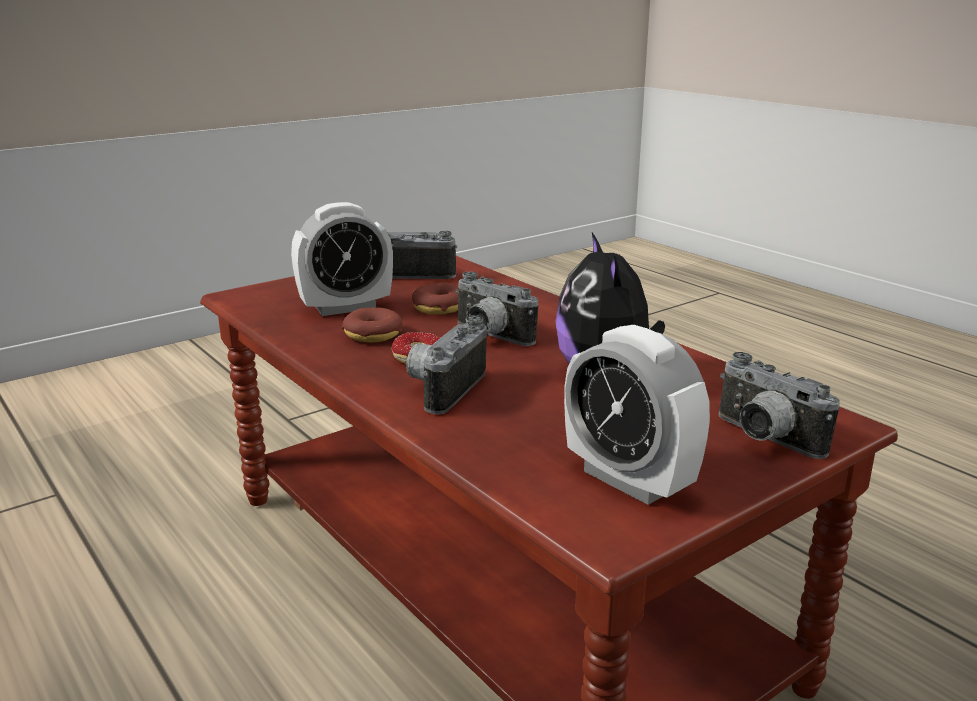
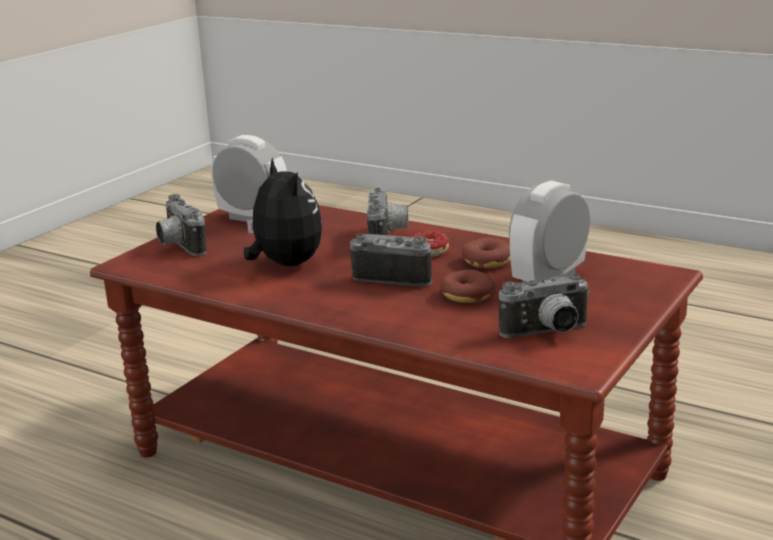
camera: 160 degrees right, 0 degrees up
(763, 439) = (178, 246): camera -> camera turned 150 degrees counterclockwise

